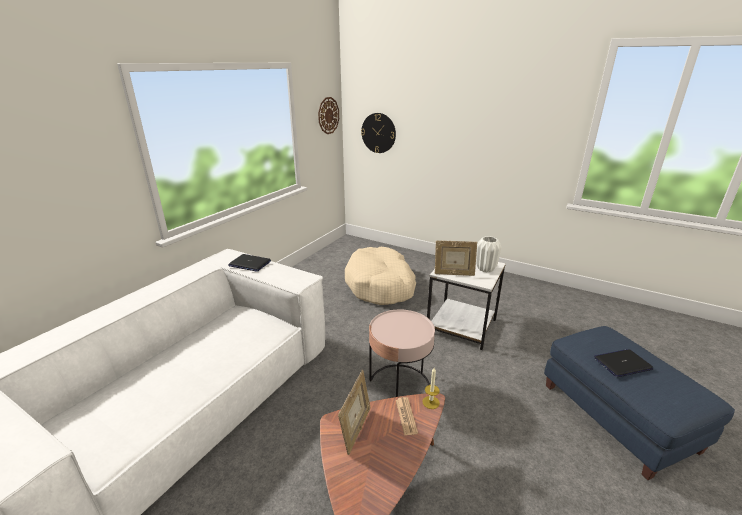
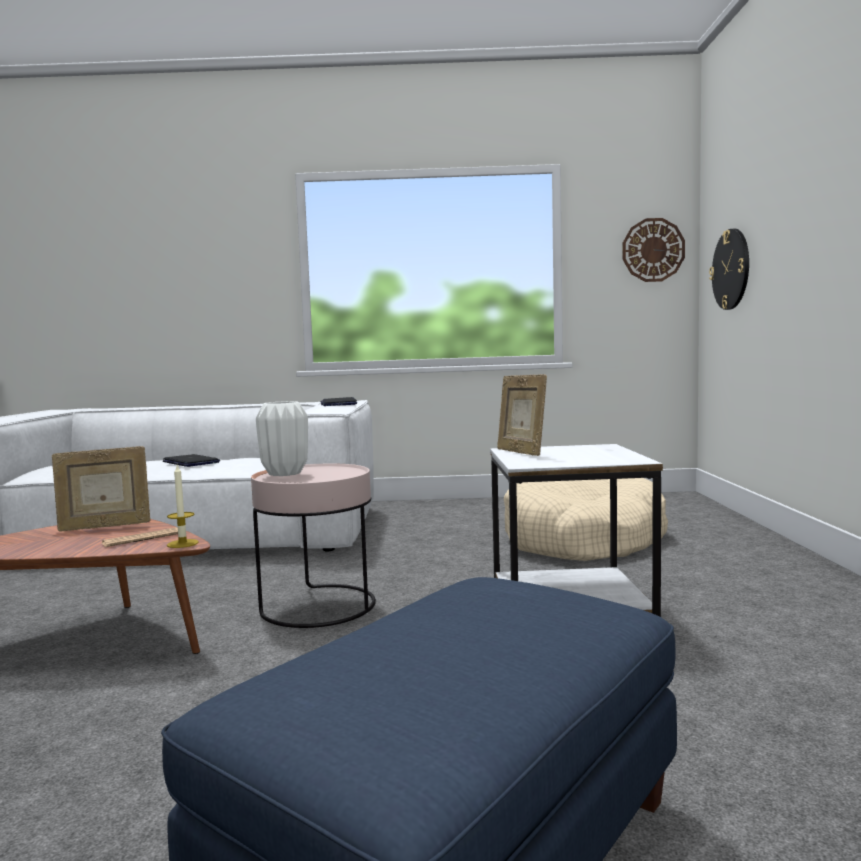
camera: 60 degrees right, 20 degrees down
(485, 269) = (591, 459): white vase -> white vase (284, 473)
(622, 363) = (438, 627): laptop -> laptop (191, 462)

